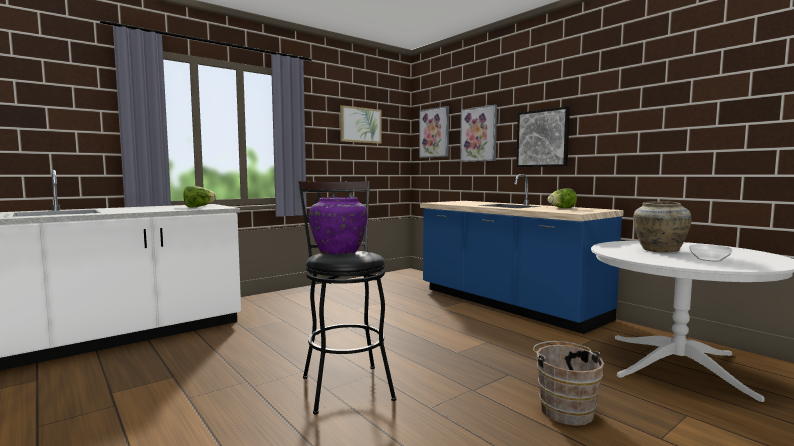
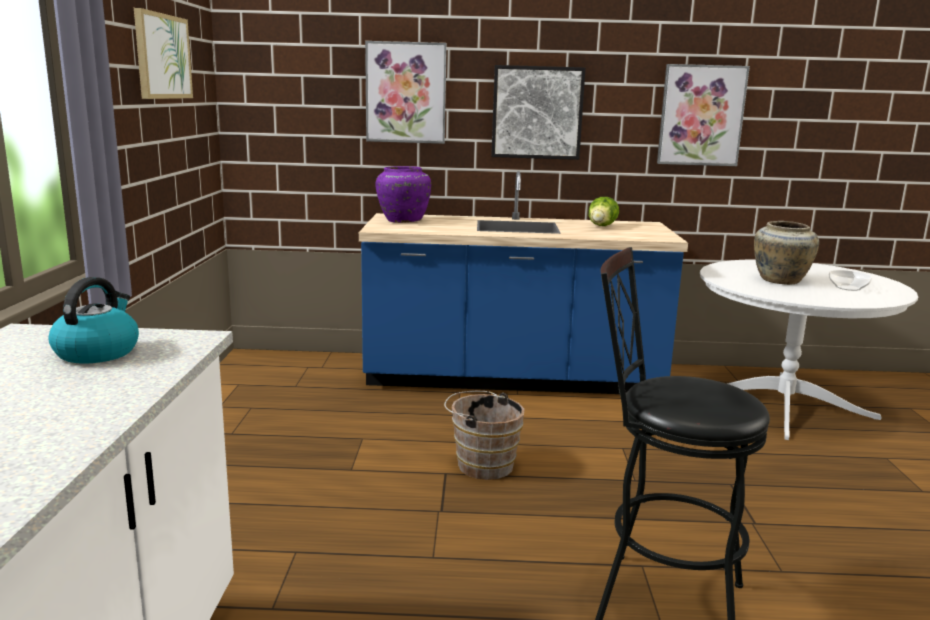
camera: 50 degrees left, 10 degrees up
(198, 207) = (97, 352): lettuce -> kettle
(339, 252) = (686, 394): purple vase -> purple vase (403, 221)
(434, 132) = (290, 78): picture -> picture (701, 115)
(565, 409) = (839, 500): brown bucket -> brown bucket (481, 464)

